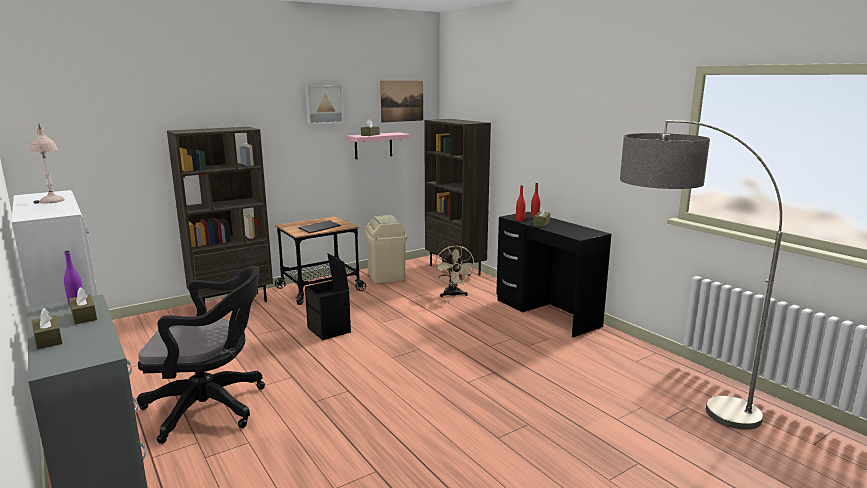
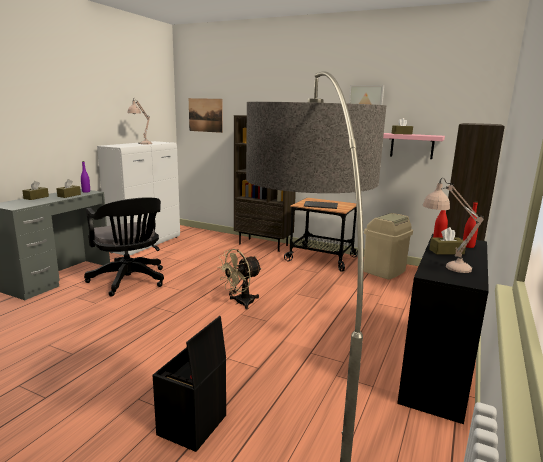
camera: 60 degrees right, 0 degrees up
(330, 330) = (260, 281): black storage box -> black storage box (192, 426)
(402, 101) = (454, 103): picture -> picture (205, 115)
(453, 295) = (394, 307): beige fan -> beige fan (240, 303)
(567, 230) = (444, 266): none -> beige table lamp

